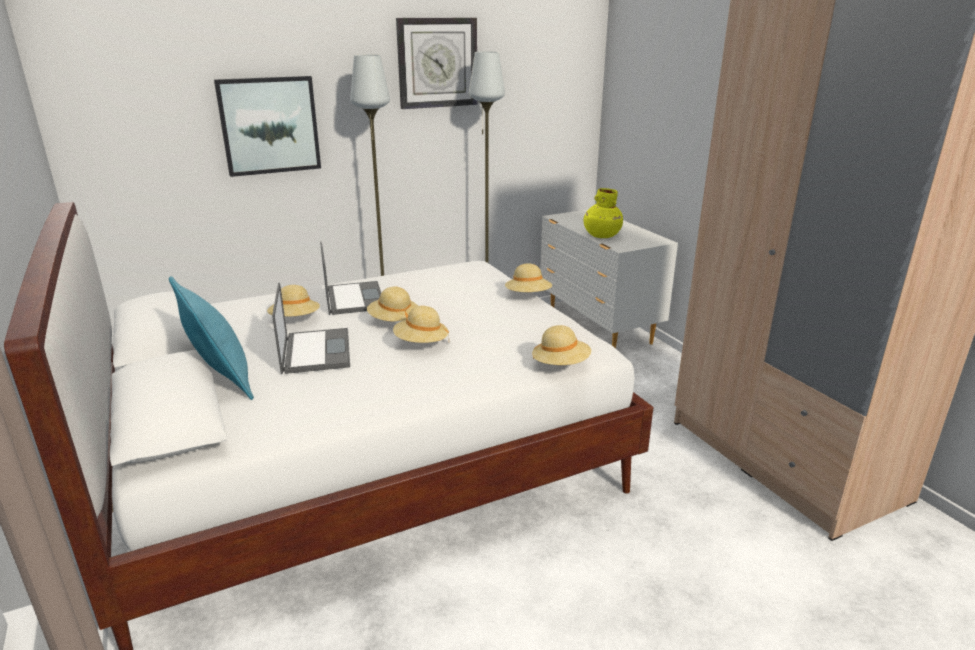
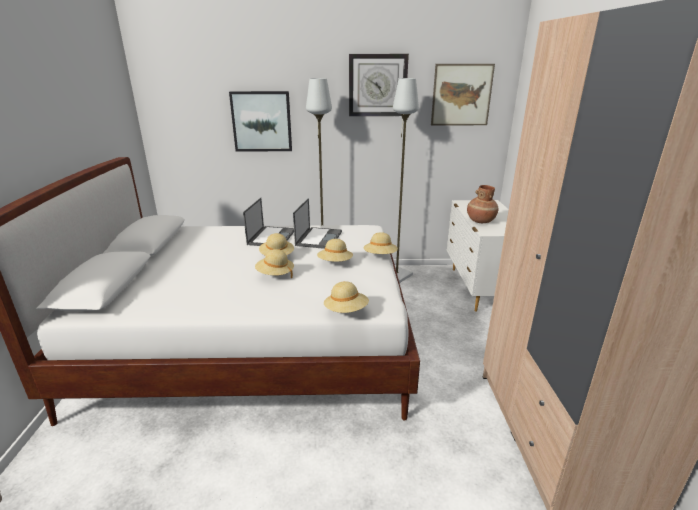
camera: 25 degrees right, 0 degrees up
(221, 381) = (149, 273): turquoise pillow -> none
(295, 320) = (226, 244): beige hat -> beige hat (335, 263)
(315, 351) = (214, 266): laptop -> laptop (319, 238)
(543, 73) = (461, 95): none -> picture
(601, 236) = (480, 221): yellow vase -> brown vase

